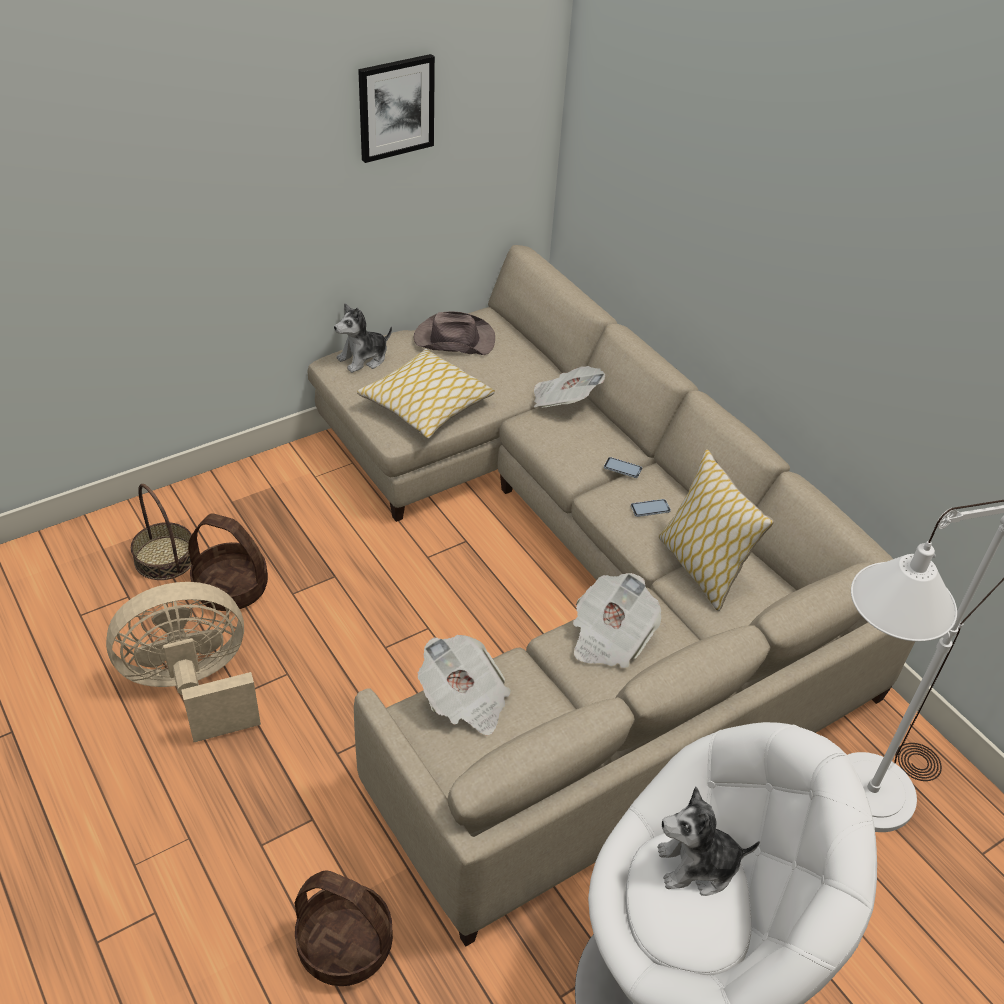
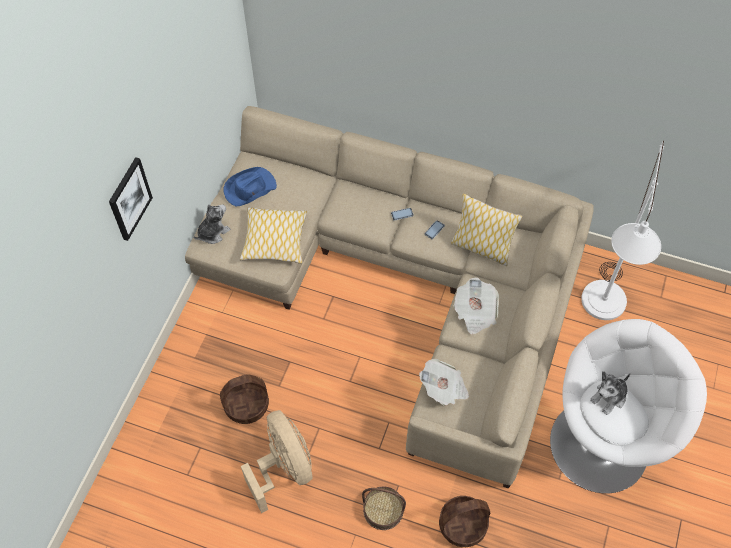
camera: 35 degrees left, 15 degrees up
(165, 558) = (195, 414): basket -> basket (383, 510)
(193, 688) = (284, 468): beige fan -> beige fan turned 120 degrees clockwise
(363, 358) = (213, 232): plush toy -> plush toy turned 150 degrees counterclockwise
(396, 107) = (189, 97): picture -> picture (129, 199)
(453, 339) = (249, 188): brown hat -> blue hat
(564, 401) = (339, 191): newspaper -> none

